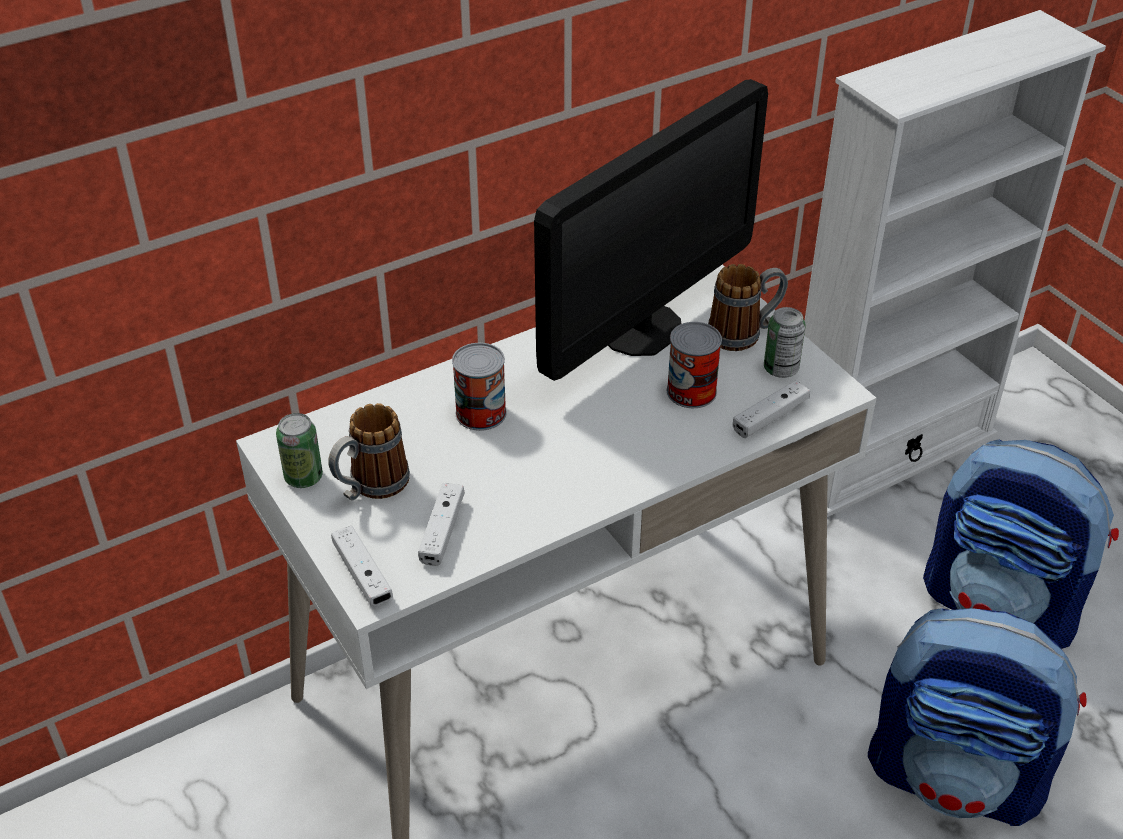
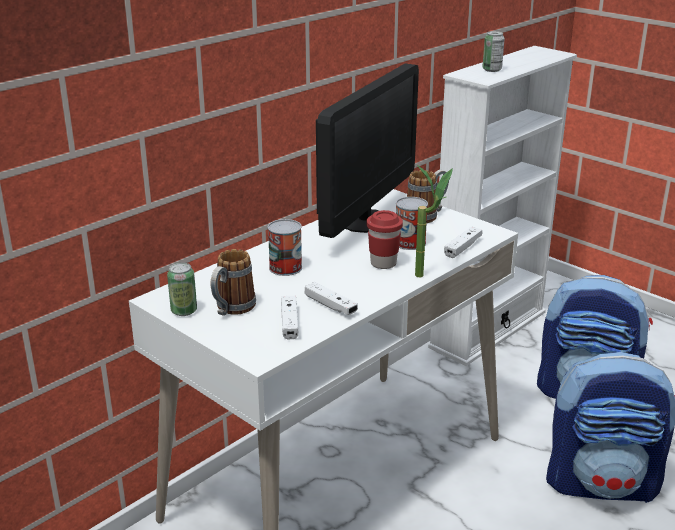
camera: 15 degrees left, 15 degrees down
(362, 574) = (247, 350): white game controller -> white game controller (330, 306)
(631, 430) = (383, 263): none -> red cup
(689, 468) = (428, 275): none -> potted plant
(781, 369) = (456, 227): can -> can (492, 70)

